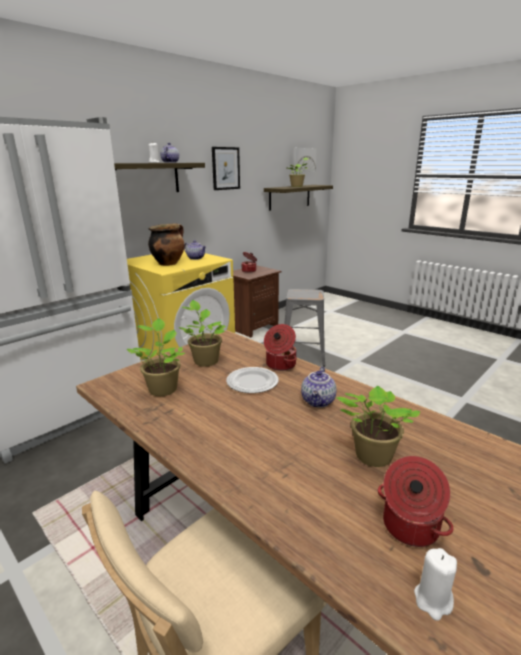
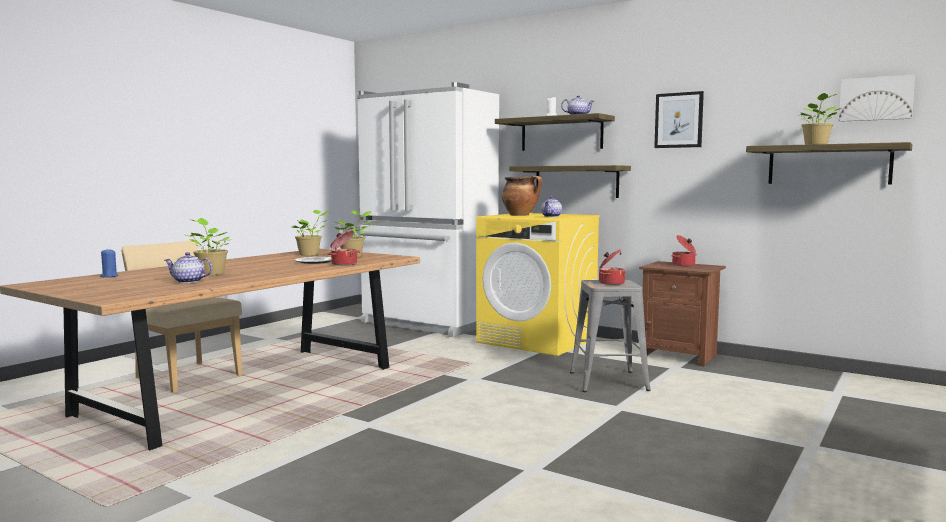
camera: 80 degrees right, 15 degrees down
(160, 223) = (576, 181): none -> shelf
(319, 401) = (281, 268): teapot -> teapot (188, 282)
(409, 527) = (150, 275): cooking pot -> cooking pot (610, 283)
(433, 600) = (109, 276): white candle -> blue candle

